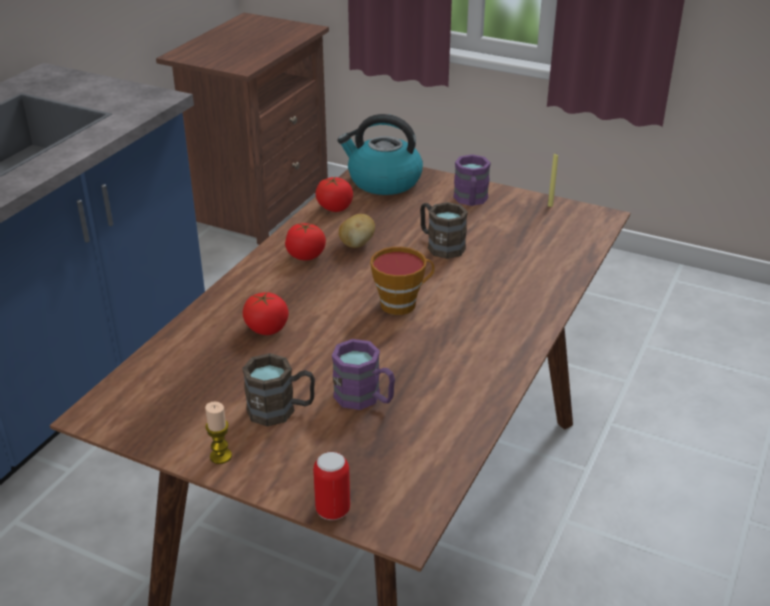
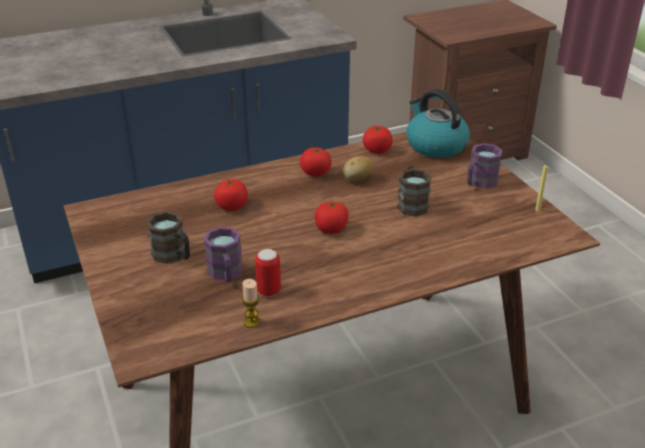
camera: 40 degrees right, 0 degrees up
(220, 456) = (111, 264): candle -> candle (252, 322)
(333, 510) = (121, 325): can -> can (269, 291)
(402, 303) = (331, 229): cup -> tomato

